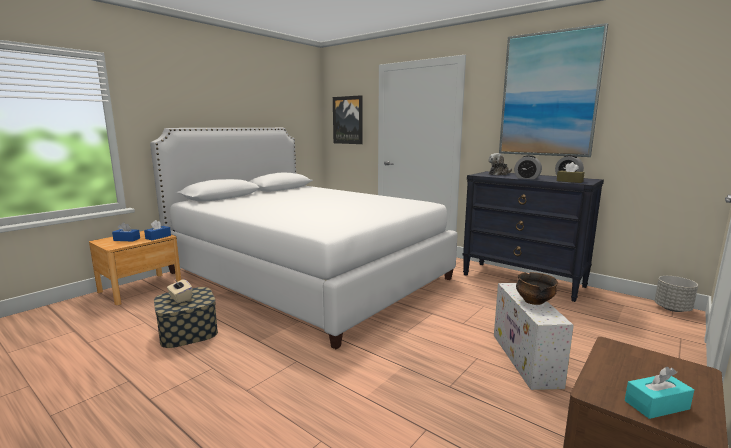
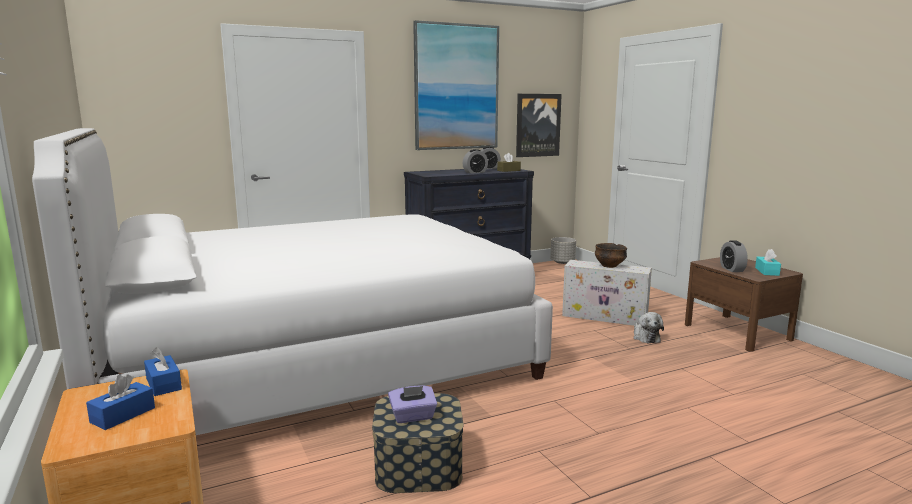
camera: 65 degrees left, 0 degrees up
(180, 298) = (413, 416): beige tissue box -> purple tissue box
(348, 120) = (156, 111): picture -> picture (537, 125)
(499, 174) = (435, 172): plush toy -> plush toy (645, 337)
(610, 369) = (732, 269): none -> alarm clock

